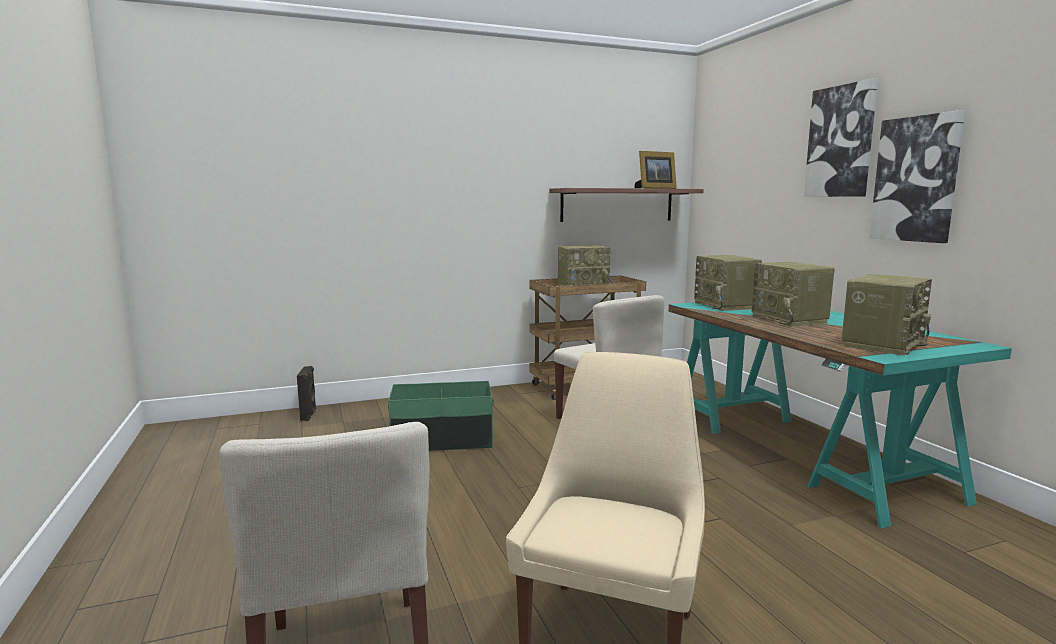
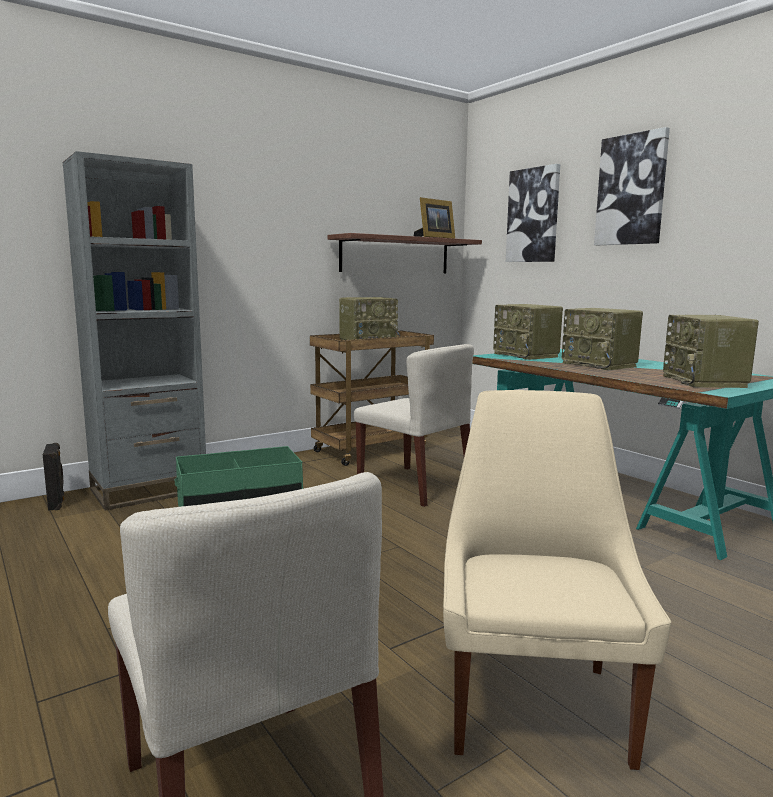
camera: 15 degrees left, 0 degrees up
(381, 410) = (149, 490): none -> grey bookcase
(882, 344) = (705, 382): radio -> radio turned 150 degrees clockwise
(916, 179) = (711, 225): picture -> picture (533, 215)

